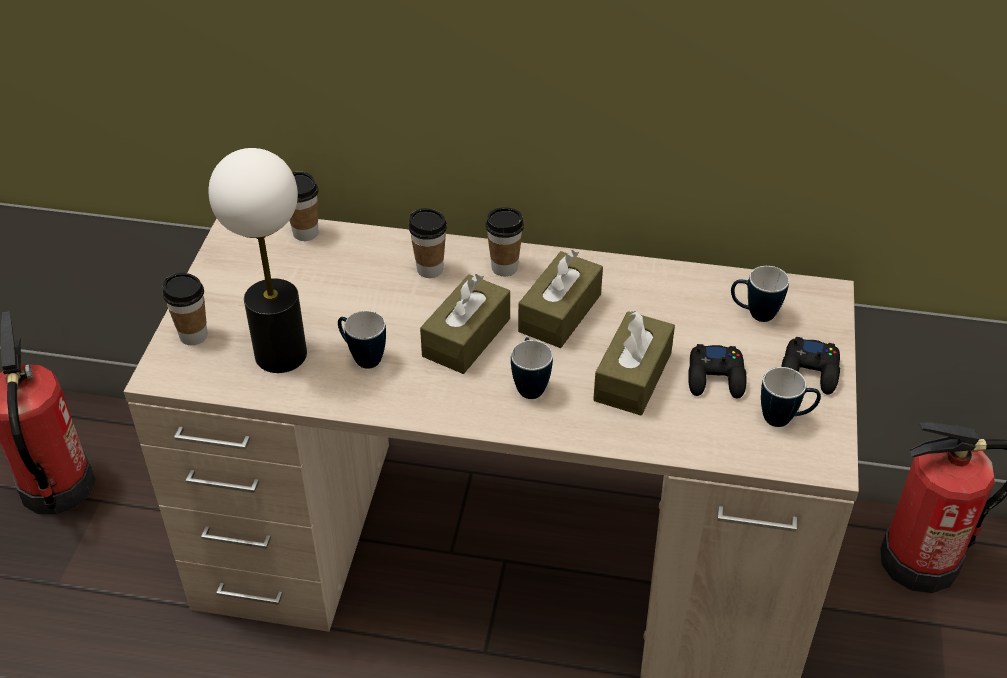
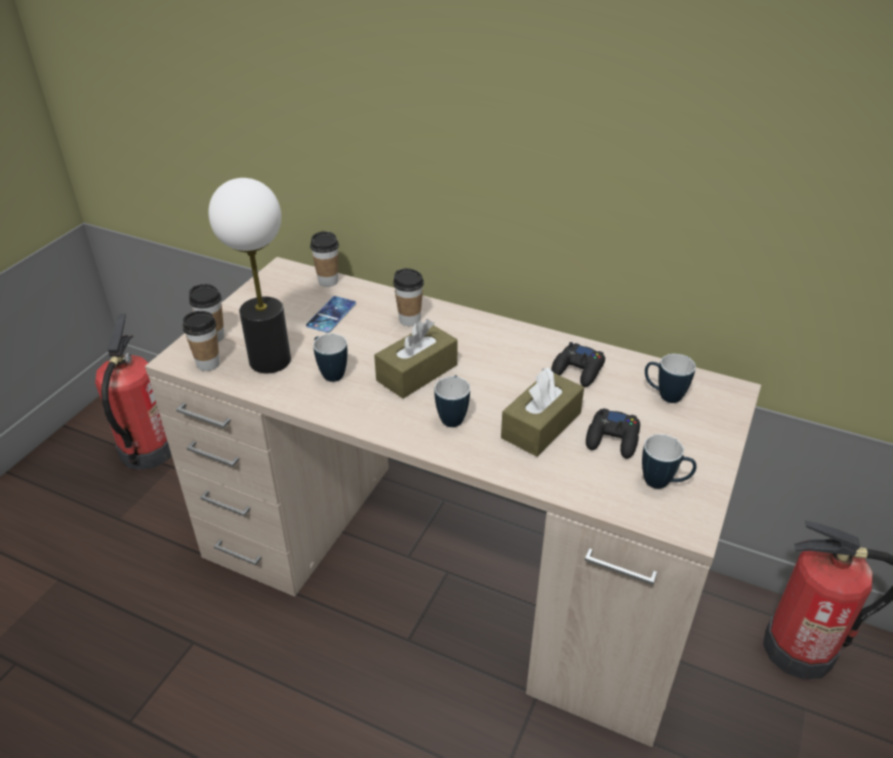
camera: 15 degrees right, 5 degrees down
(330, 279) = (331, 315): none -> phone
(504, 268) = (468, 328): cup -> cup (208, 364)
(560, 313) = (499, 367): brown tissue box -> none
(810, 372) = (698, 449): black game controller -> black game controller (578, 370)

